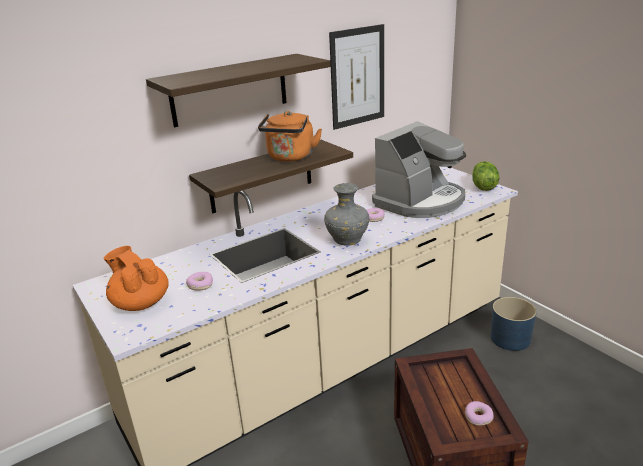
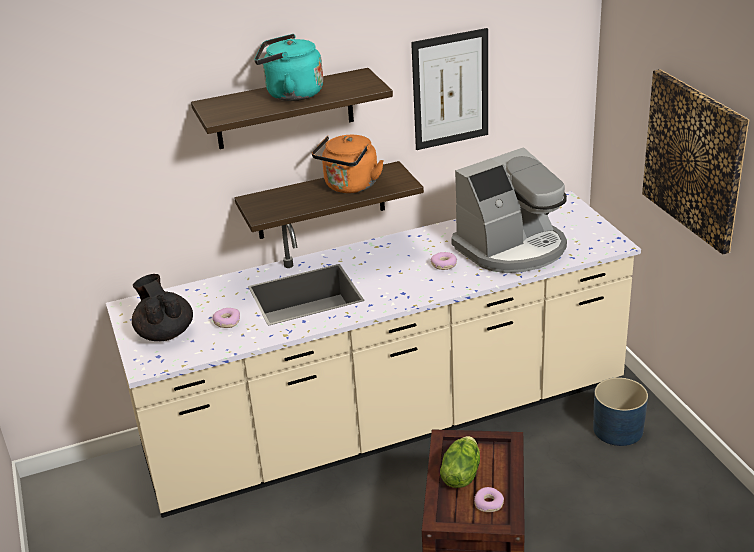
camera: 15 degrees right, 5 degrees up
(140, 303) = (165, 333): orange teapot -> black teapot
(240, 68) = (291, 94): none -> turquoise kettle
(347, 240) = (399, 290): grey vase -> none
(483, 187) = (602, 237): lettuce -> lettuce (460, 475)
(565, 108) = (694, 159): none -> picture

